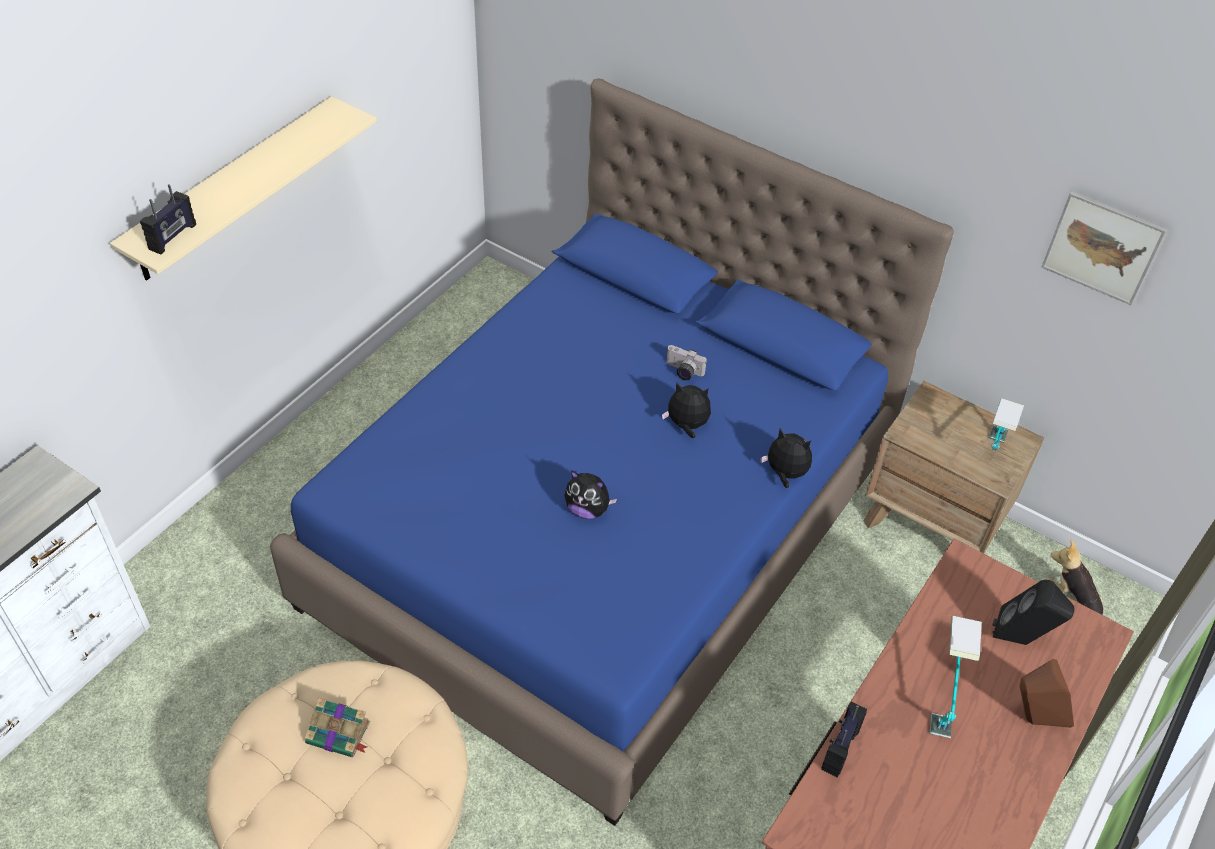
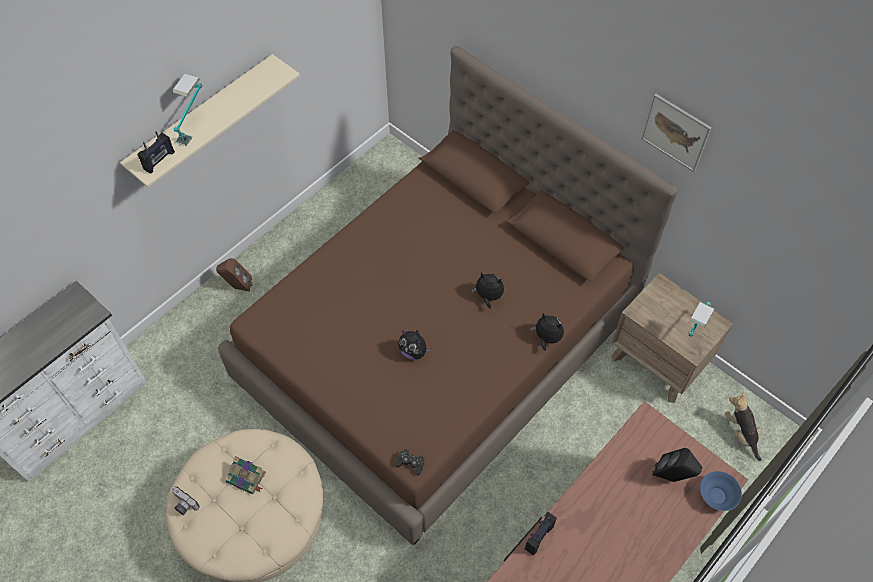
camera: 10 degrees right, 10 degrees up
(603, 531) = (437, 346): blue bed -> brown bed
(611, 668) = (410, 463): none -> black game controller
(682, 372) = (492, 256): camera -> camera (183, 504)
(942, 697) = (611, 510): table lamp -> table lamp (194, 126)
(1032, 719) = (666, 532): brown speaker -> brown speaker (238, 287)
(1094, 659) = (716, 496): none -> blue bowl
(1102, 247) = (772, 220): picture -> picture (676, 132)

